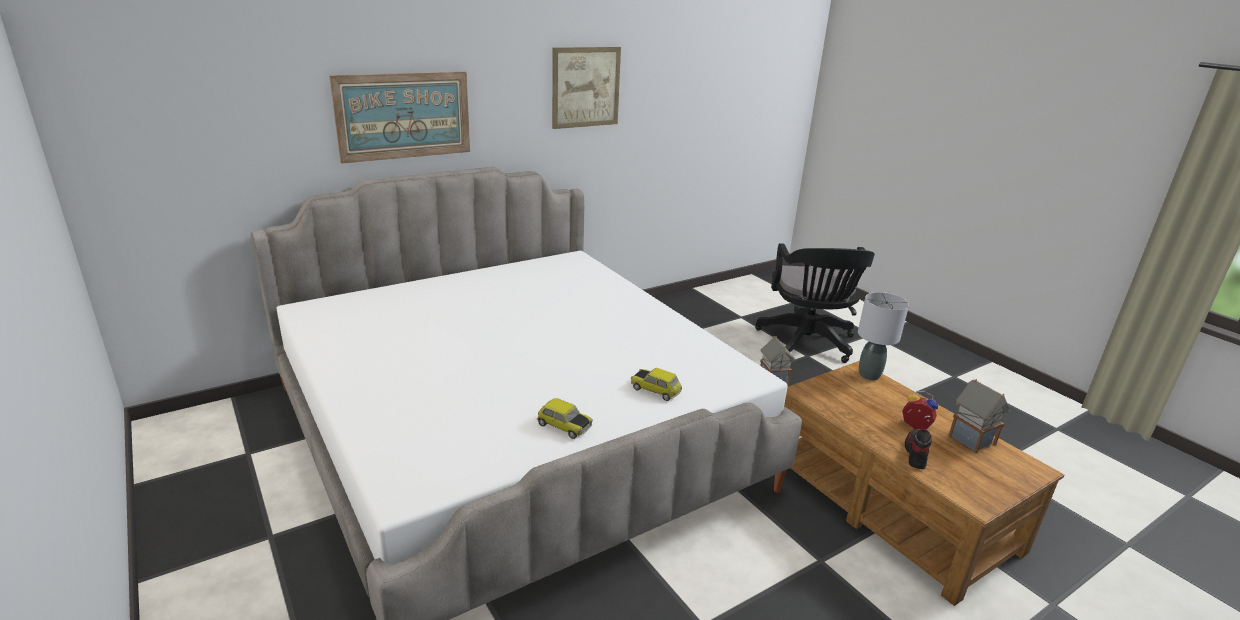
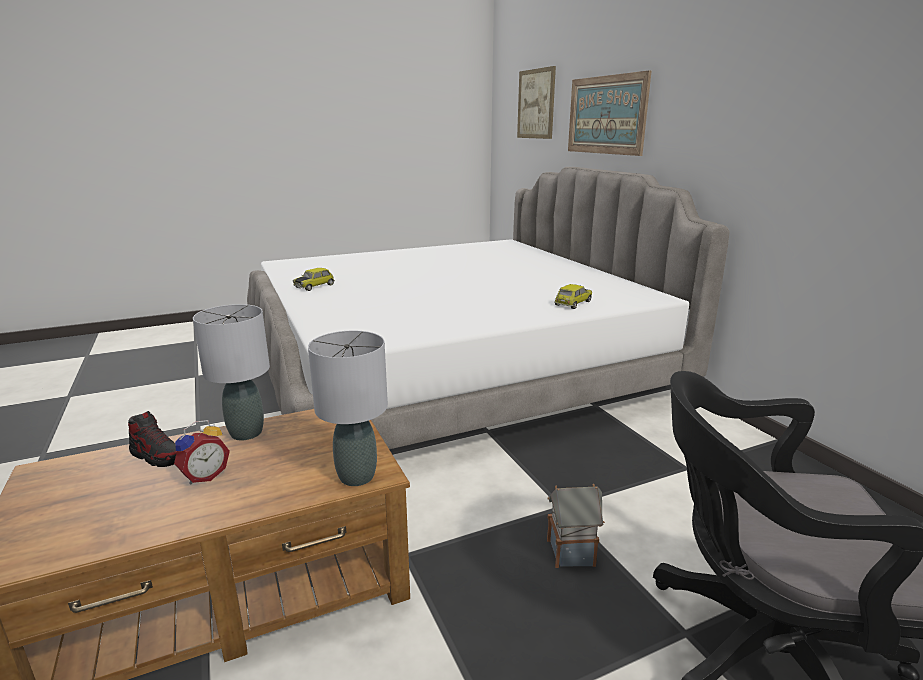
camera: 100 degrees right, 5 degrees down
(586, 87) = (773, 84): picture -> picture (536, 104)
(656, 390) = (342, 310): toy car -> toy car (573, 303)
(860, 425) = (246, 432): none -> grey table lamp
(970, 439) = (128, 521): toy house -> none

